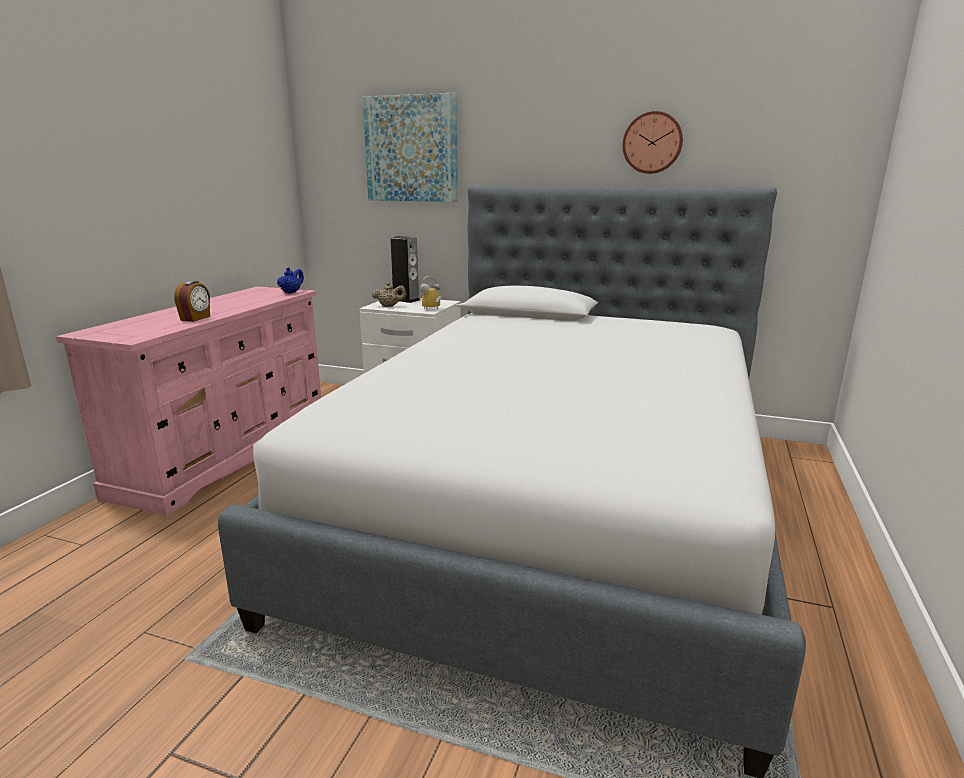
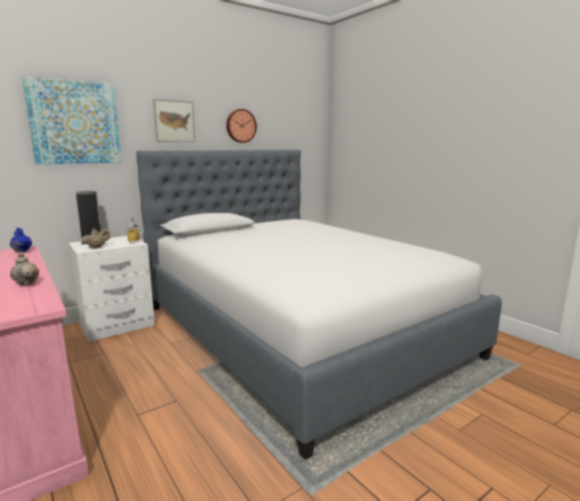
camera: 55 degrees left, 5 degrees down
(196, 318) = (26, 283): alarm clock -> beige teapot
(535, 140) = (174, 121): none -> picture

